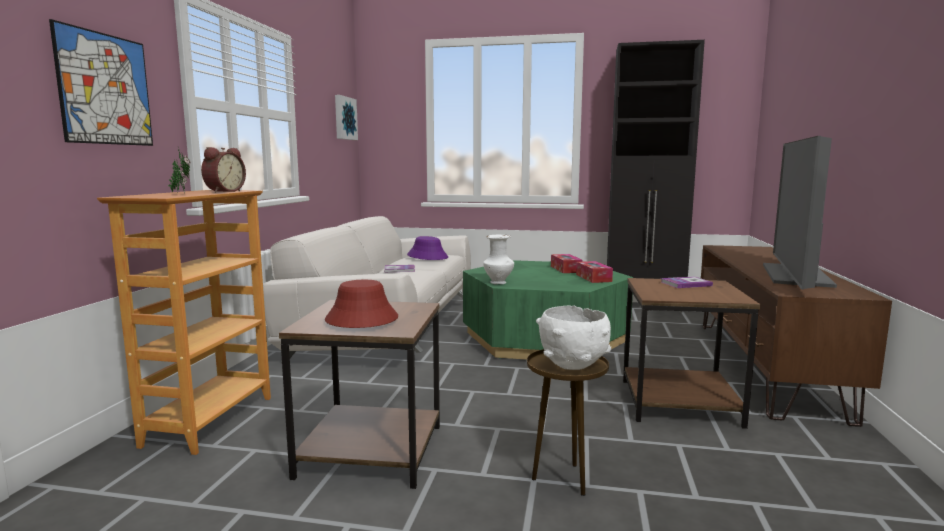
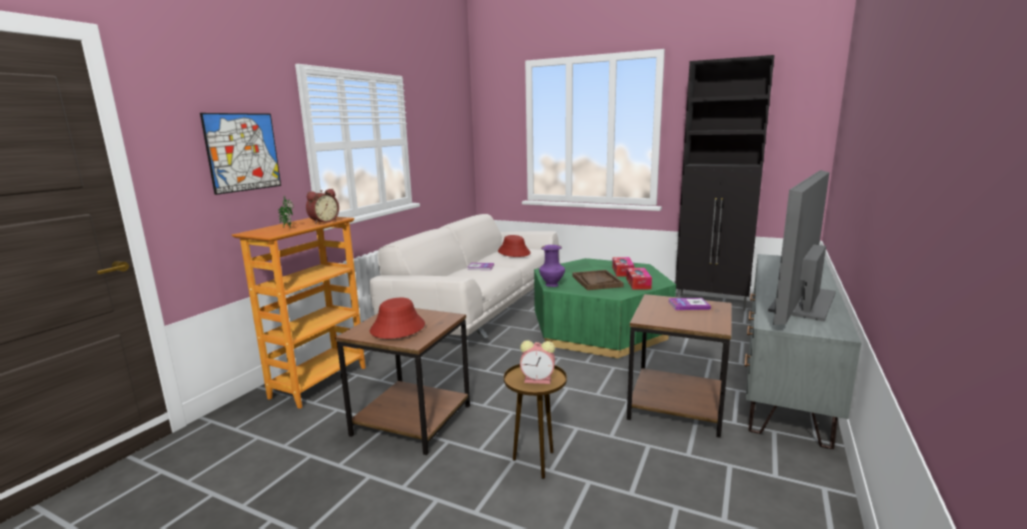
camera: 15 degrees right, 5 degrees up
(344, 118) = (458, 132): picture -> none
(427, 256) = (514, 252): purple hat -> red hat
(498, 283) = (552, 285): white vase -> purple vase
(546, 278) = (596, 281): none -> brown tray
(573, 365) = (539, 380): white bowl -> alarm clock
(763, 365) = (784, 375): brown tv stand -> grey tv stand

